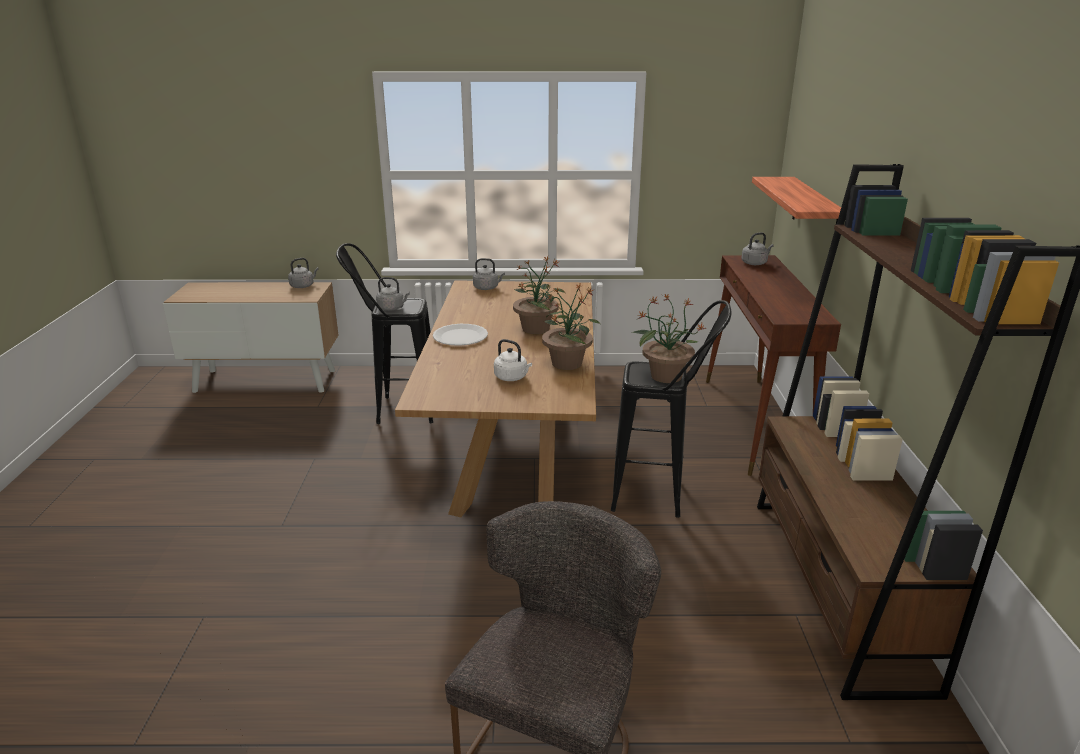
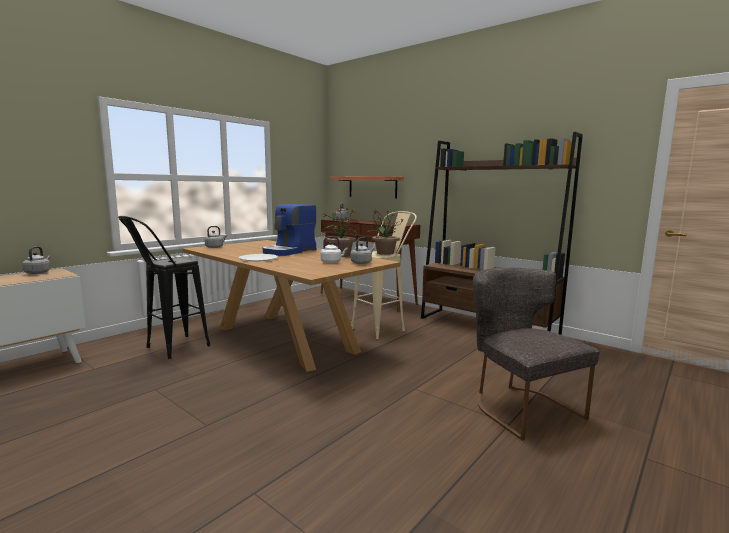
camera: 50 degrees left, 15 degrees down
(392, 308) = (170, 262): grey kettle -> grey kettle (362, 263)
(536, 328) = (290, 251): potted plant -> coffee machine
(660, 496) = (383, 328): black stool -> beige stool

